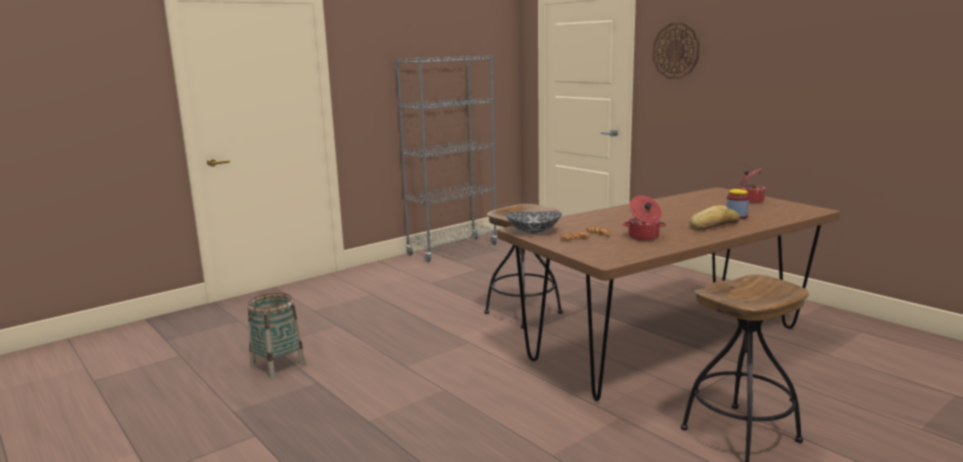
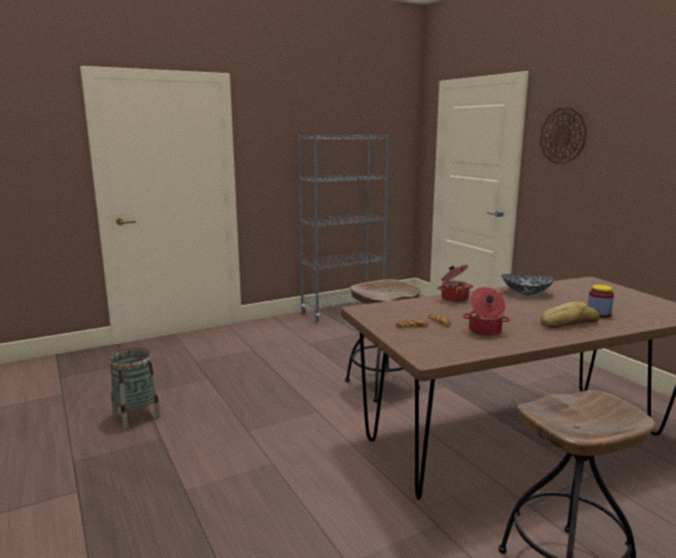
camera: 10 degrees right, 0 degrees up
(533, 231) = (374, 313): bowl -> bowl (526, 293)
(749, 200) = (620, 295): cooking pot -> cooking pot (454, 298)

